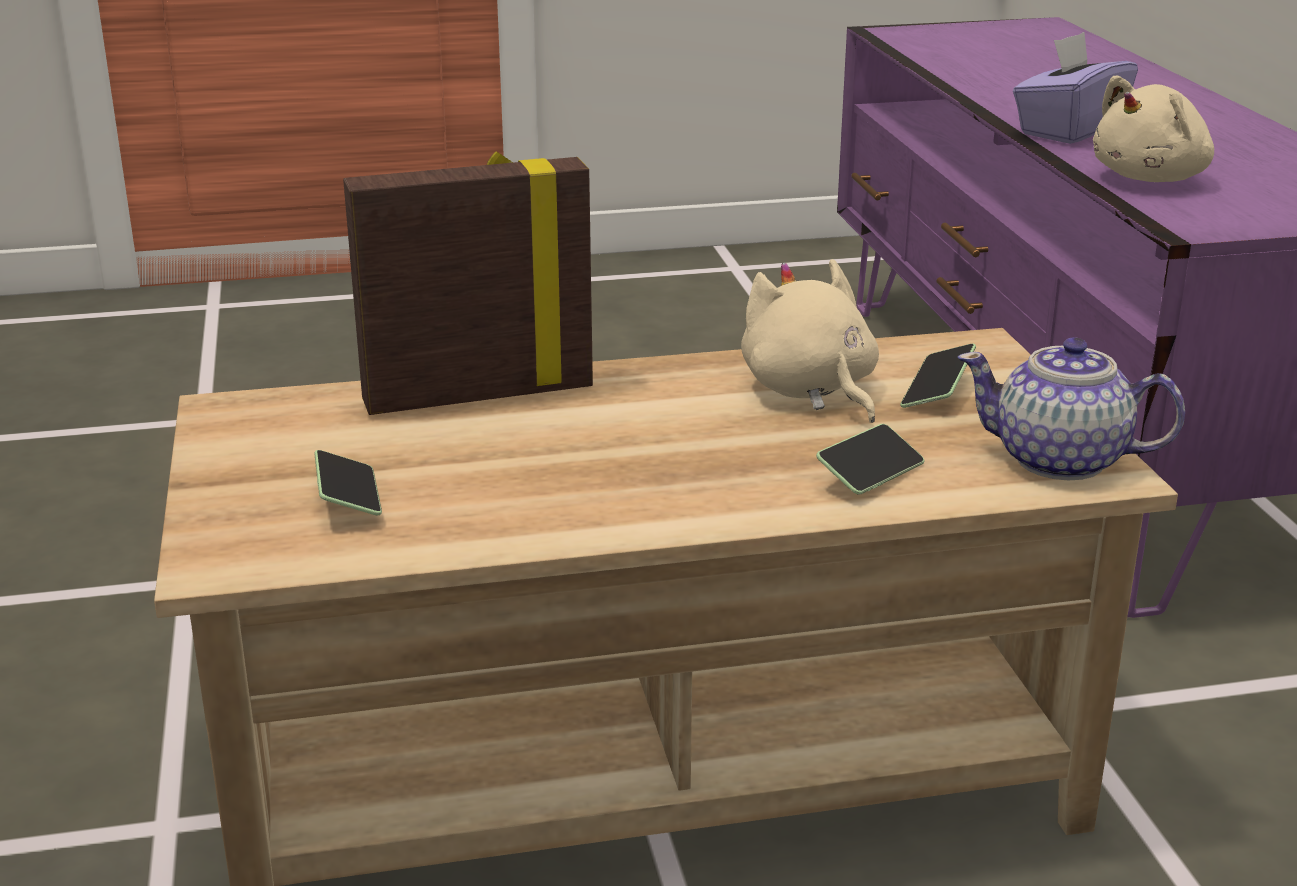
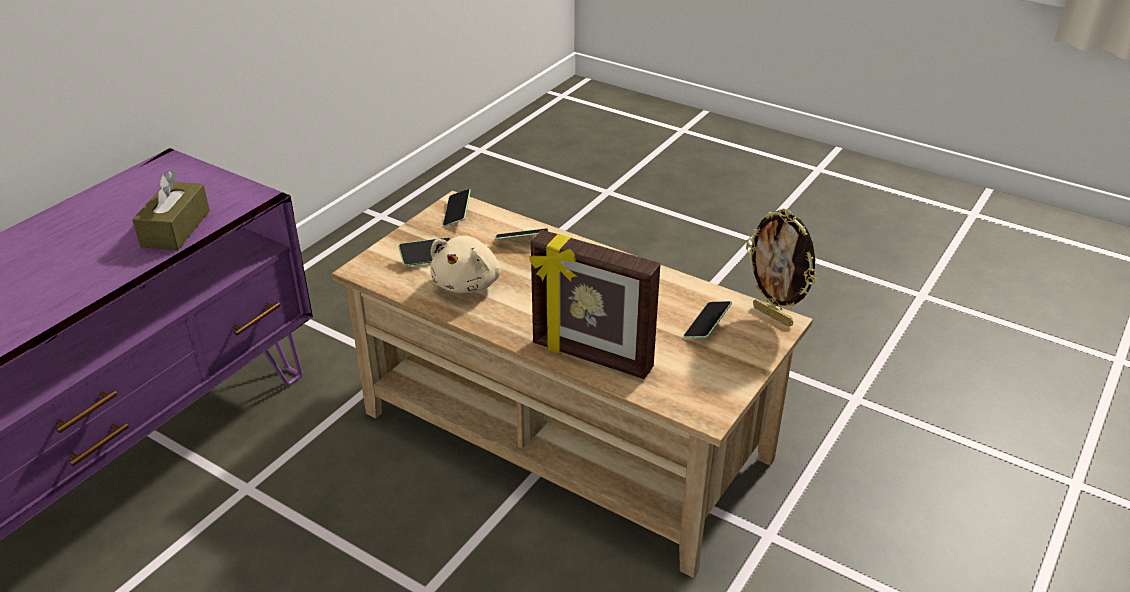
camera: 135 degrees left, 10 degrees up
(240, 568) = (773, 315): none -> picture frame
(1061, 461) = (457, 214): teapot -> phone
(1069, 130) = (85, 283): purple tissue box -> none
(1153, 178) = (176, 228): beige plush toy -> brown tissue box

